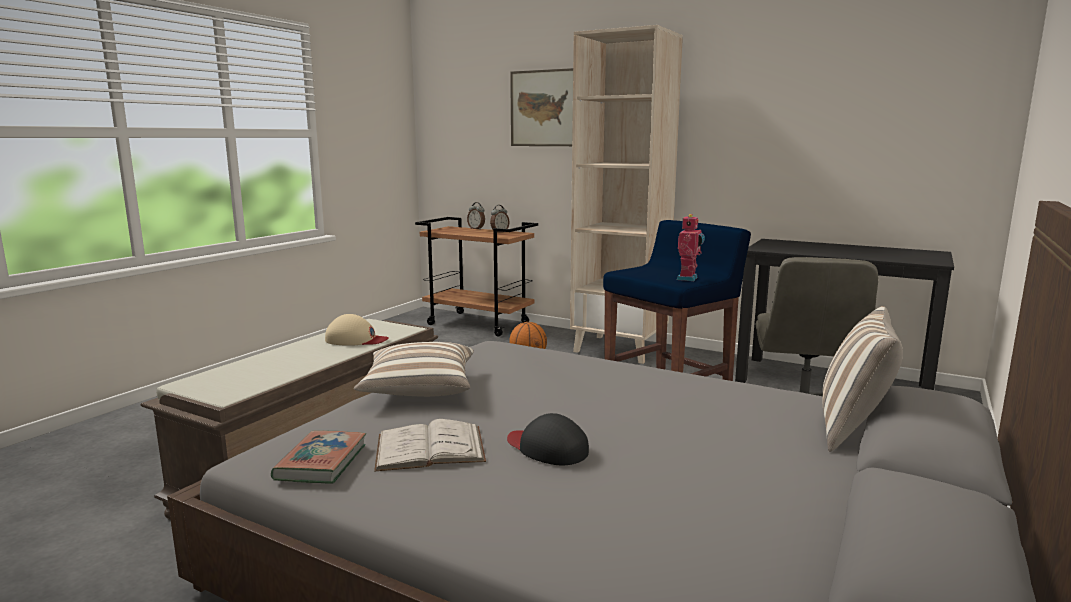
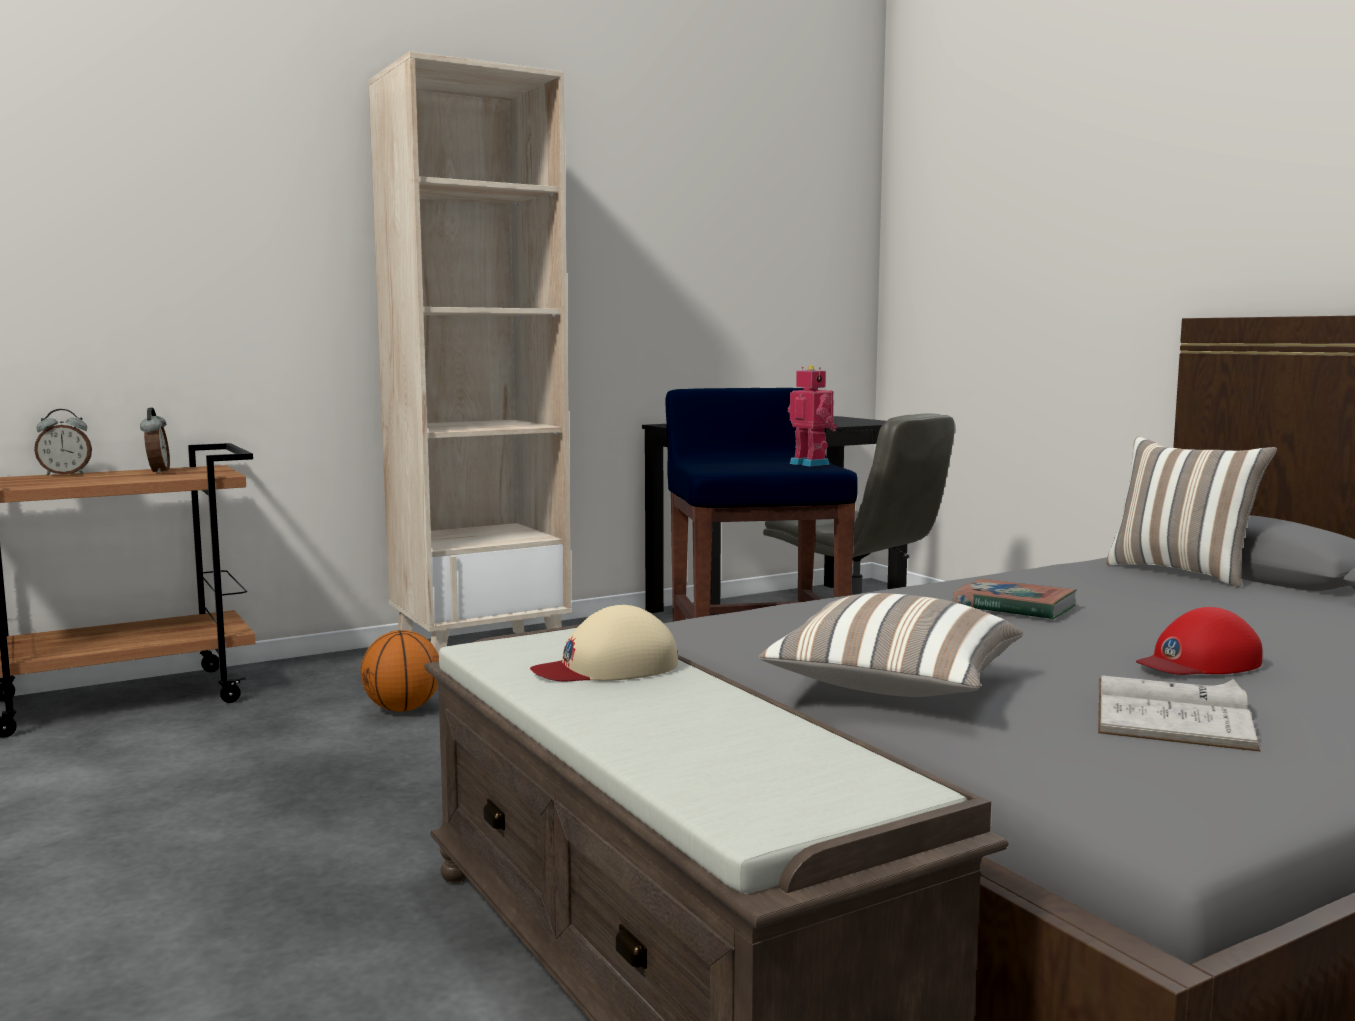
camera: 60 degrees left, 5 degrees down
(321, 462) = (1215, 779): book -> book (1014, 607)
(356, 340) = (608, 667): beige cap -> beige cap turned 150 degrees counterclockwise
(543, 108) = (222, 197): picture -> none
(547, 448) = (1198, 662): black cap -> red cap

